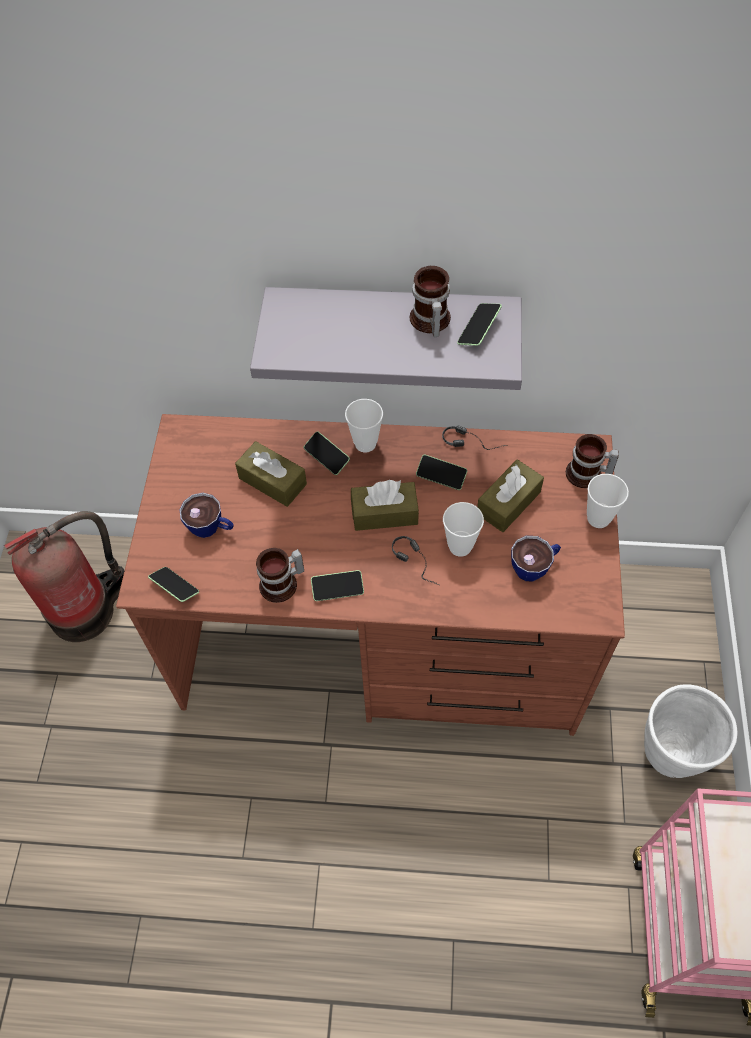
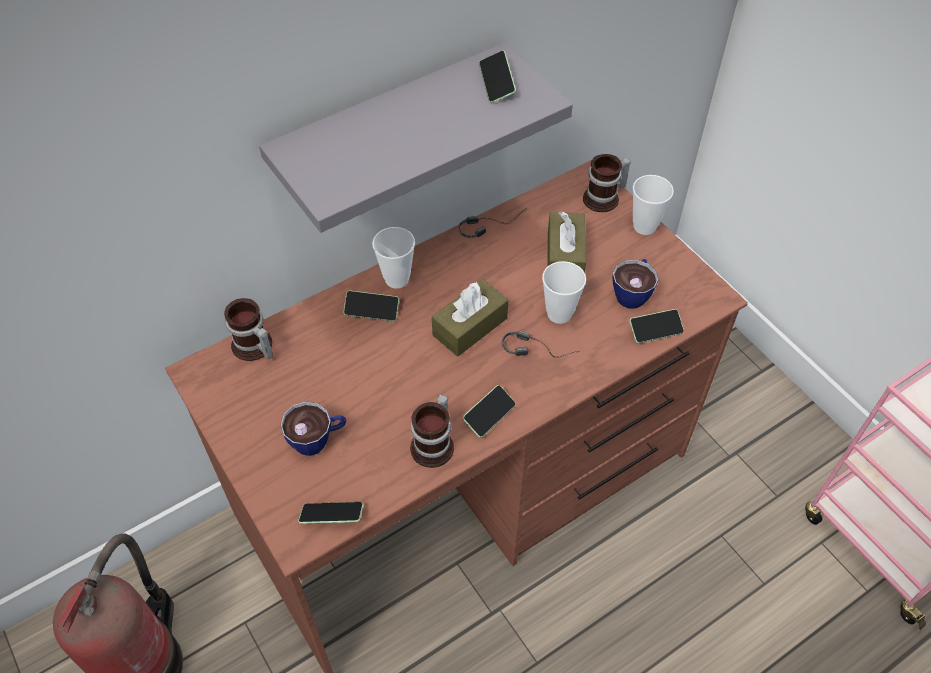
camera: 40 degrees left, 5 degrees down
(272, 481) = (339, 361): brown tissue box -> none
(429, 322) = (447, 98): mug -> mug (253, 348)
(441, 476) = (489, 267): phone -> phone (655, 331)
(671, 754) = (762, 419): white planter -> none

